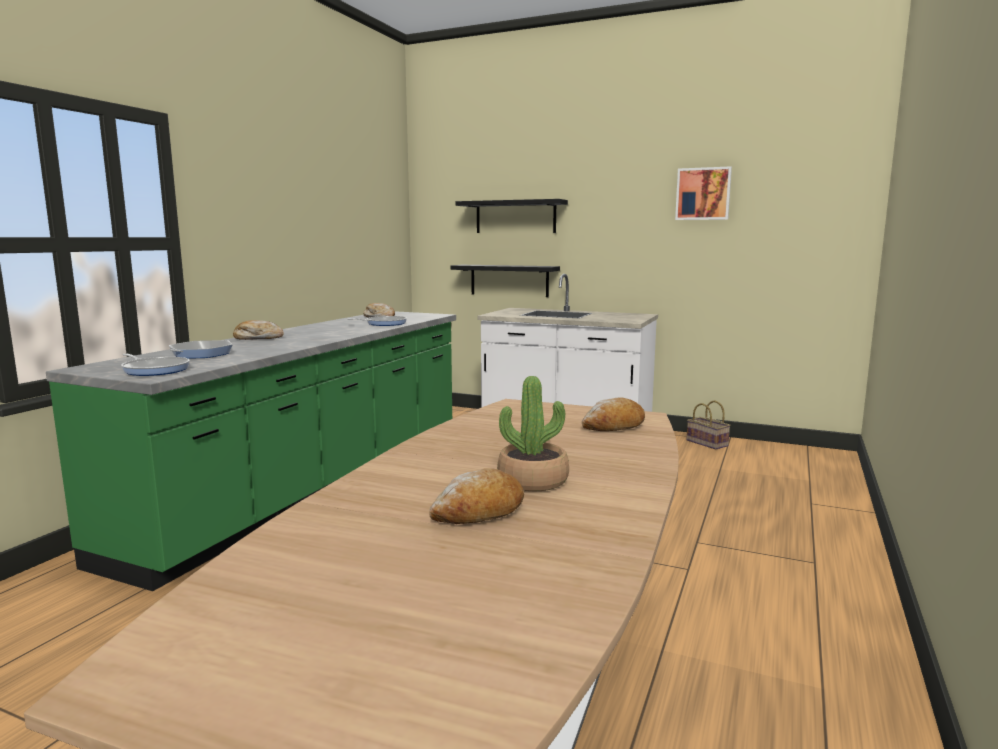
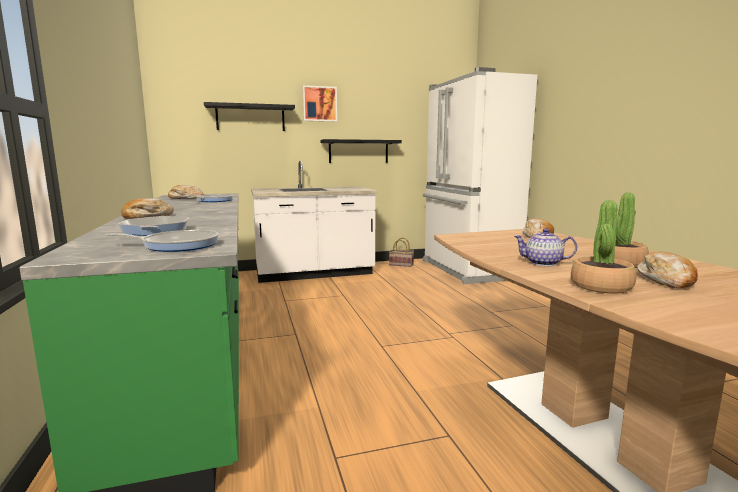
camera: 40 degrees left, 0 degrees up
(382, 493) = (601, 286): none -> potted plant
(451, 456) = (543, 263): none -> teapot
(509, 280) = (248, 167): black shelf -> black shelf (358, 151)
(703, 194) = (383, 108): picture -> picture (319, 104)
(798, 474) = (466, 270): none -> white fridge

